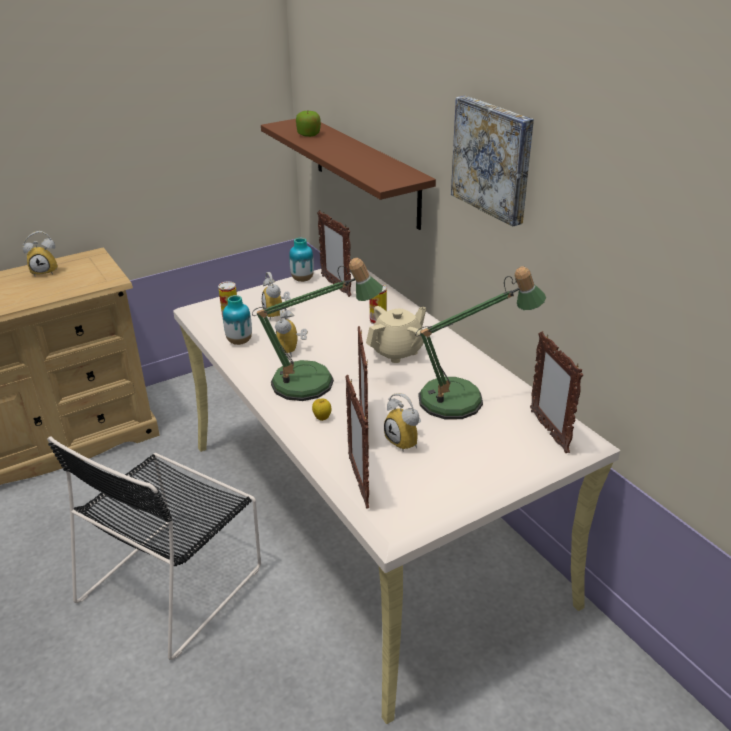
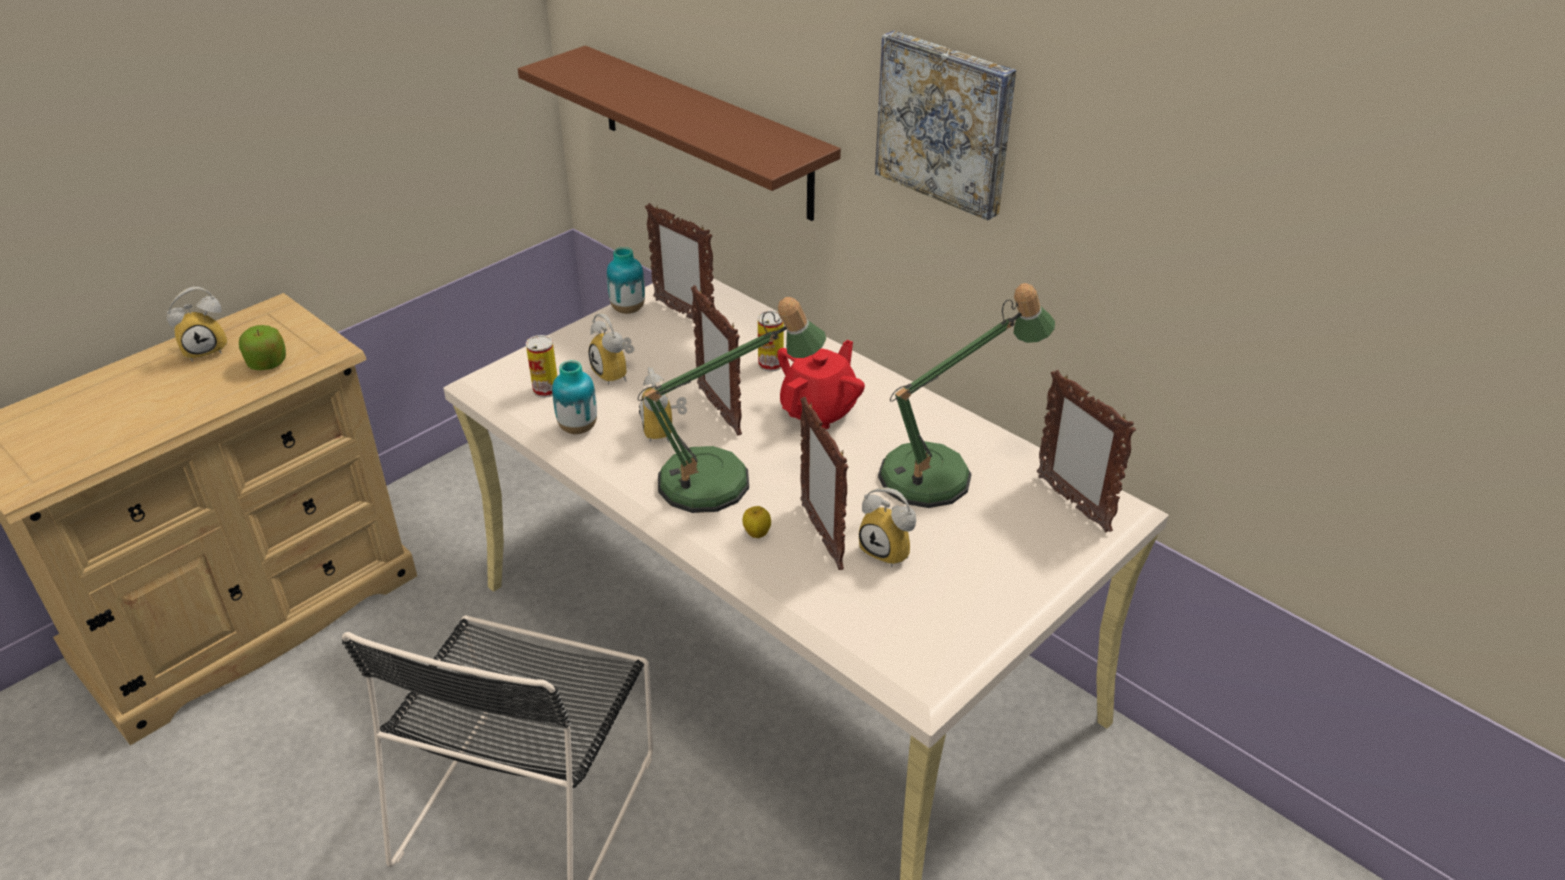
camera: 15 degrees left, 5 degrees up
(308, 135) = (606, 82): apple -> apple (267, 363)
(358, 482) = (850, 624): picture frame -> picture frame (719, 411)
(397, 351) = (819, 411): beige teapot -> red teapot

